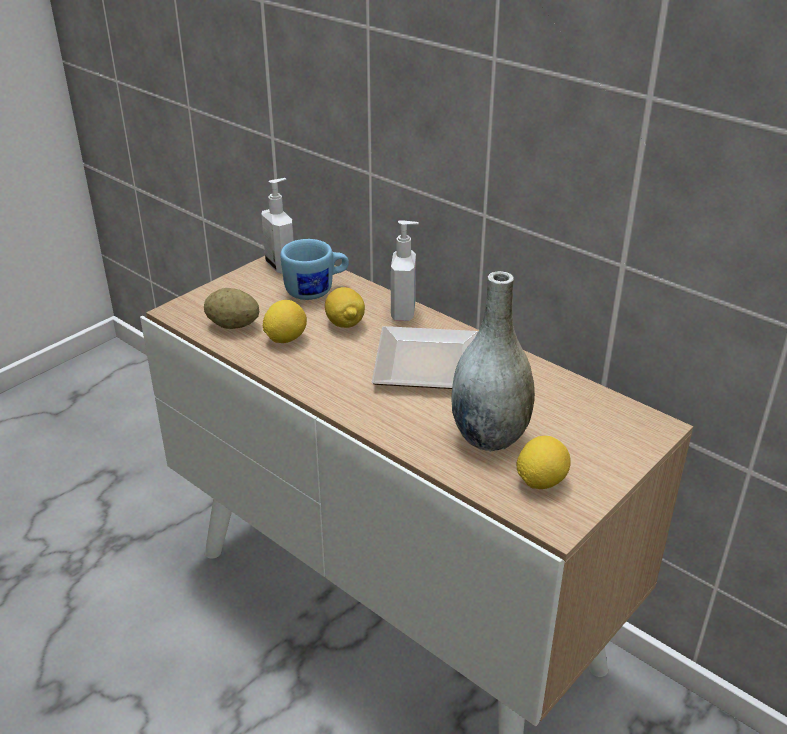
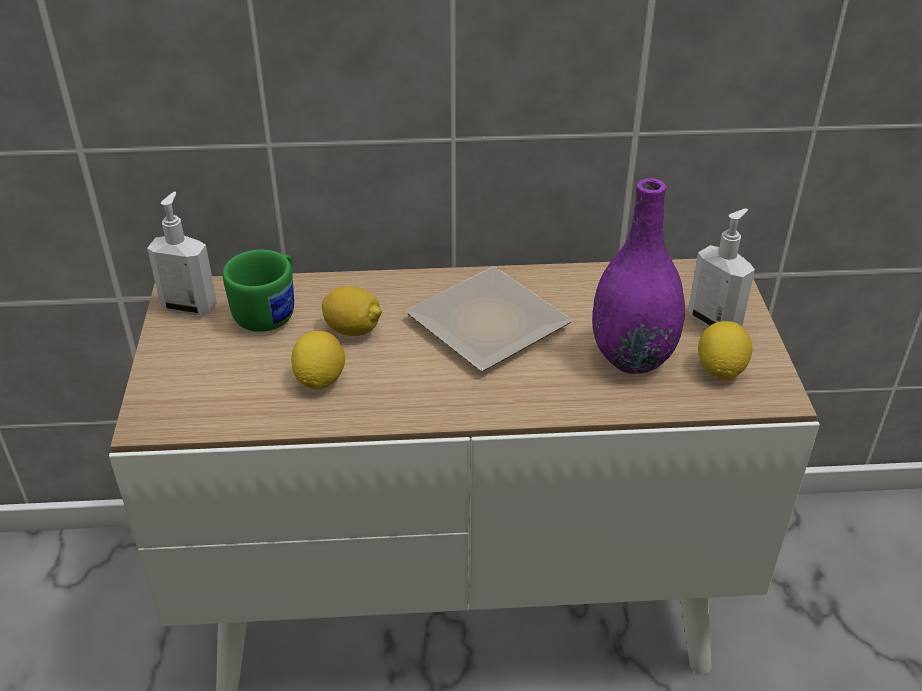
camera: 45 degrees left, 5 degrees up
(233, 325) = (241, 399): potato -> none
(317, 290) = (271, 311): blue mug -> green mug
(404, 312) = (391, 286): soap dispenser -> soap dispenser (715, 321)
(489, 436) = (632, 357): grey vase -> purple vase

